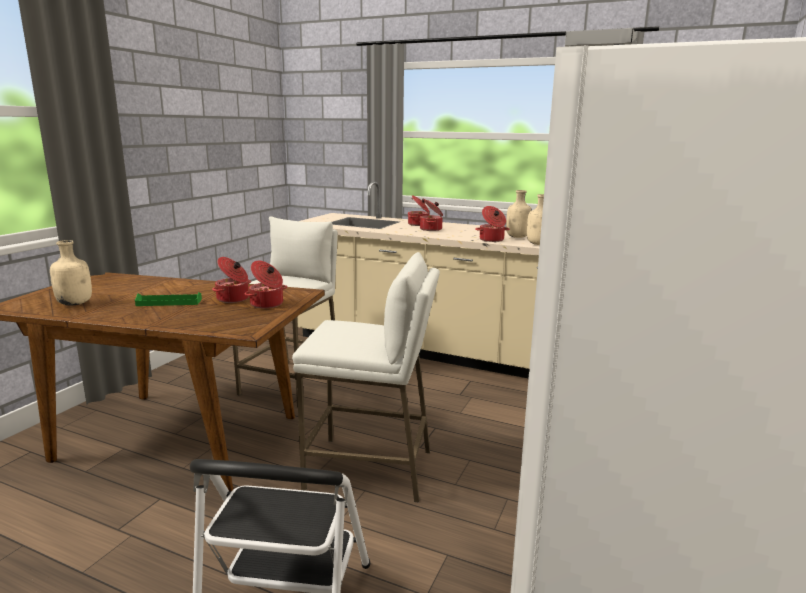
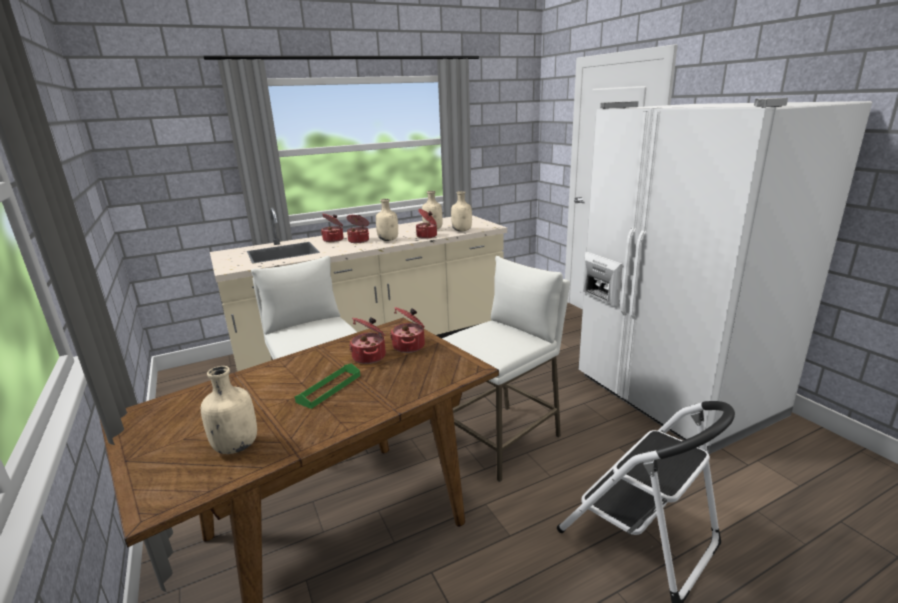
camera: 50 degrees left, 5 degrees up
(453, 234) = (388, 240): none -> beige bottle

